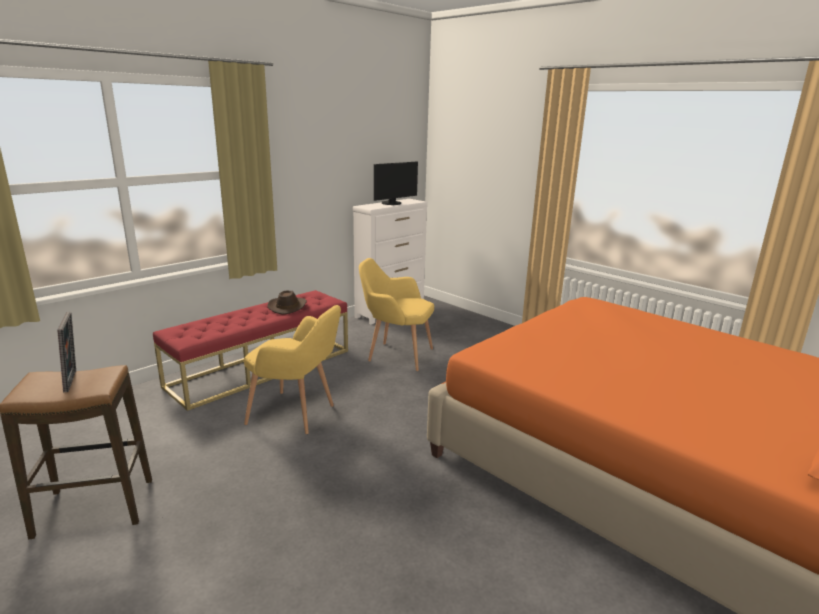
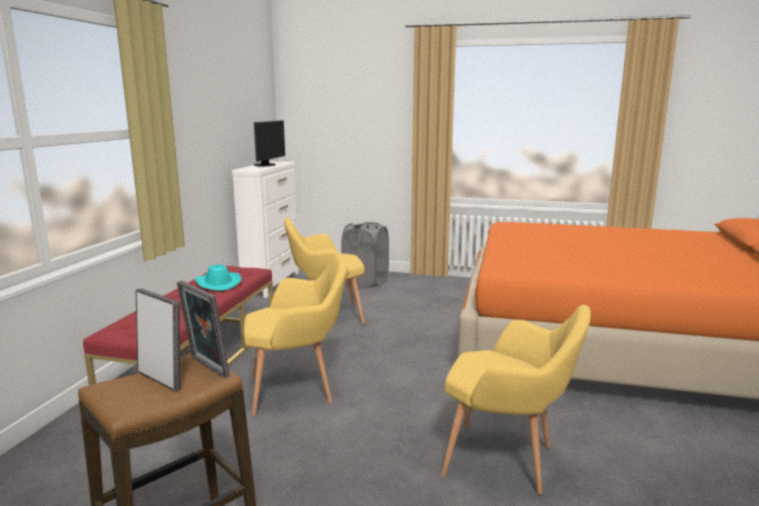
camera: 30 degrees left, 5 degrees down
(102, 381) = (206, 368): none -> picture frame
(287, 307) = (217, 283): brown hat -> turquoise hat
(376, 543) = (507, 461): none -> yellow armchair
(470, 329) = (365, 282): none -> grey laundry basket

